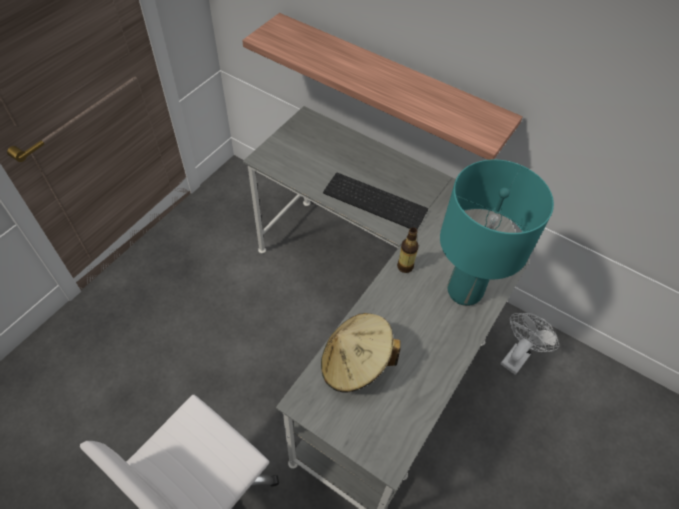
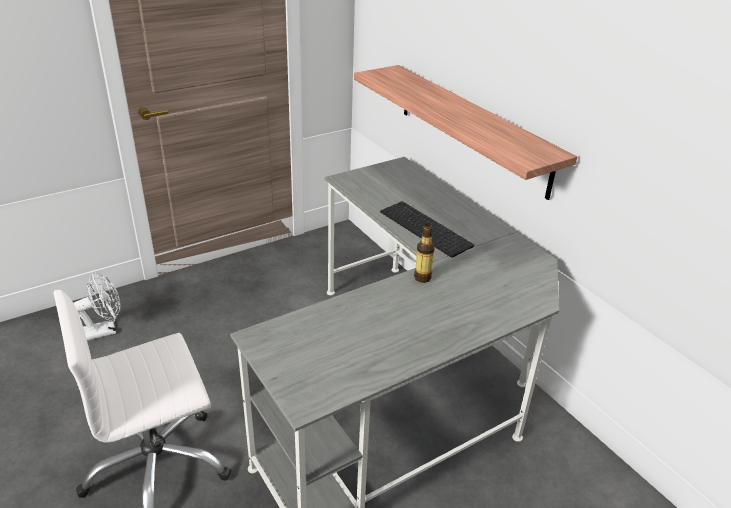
camera: 25 degrees right, 20 degrees down
(355, 363) = (324, 328): beige hat -> none
(465, 291) = (472, 311): turquoise table lamp -> none
(517, 355) = (555, 465): white fan -> white fan (105, 330)

